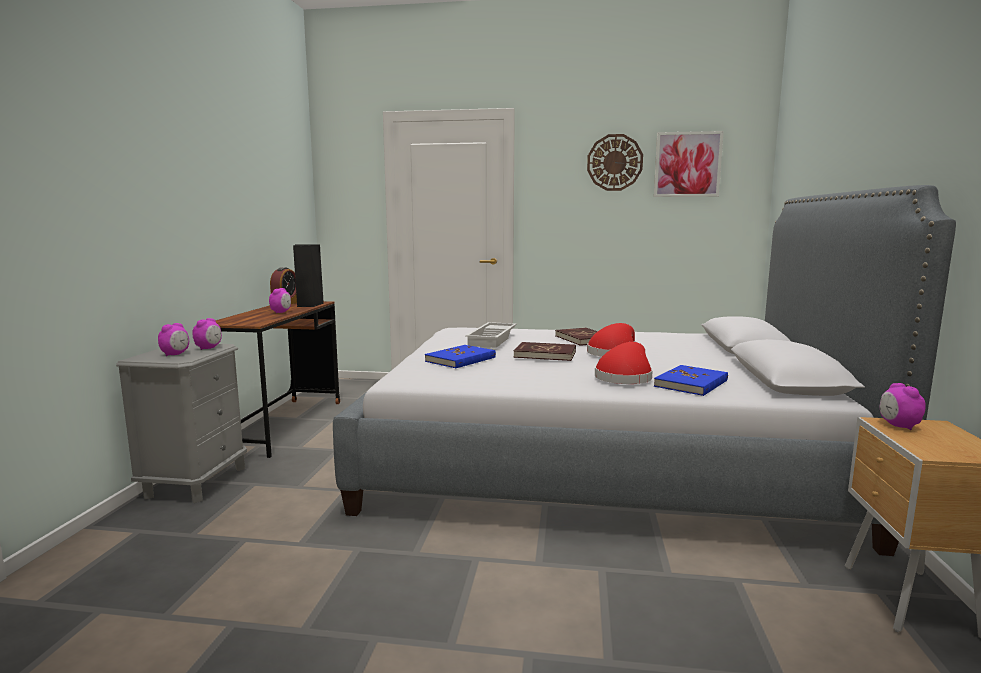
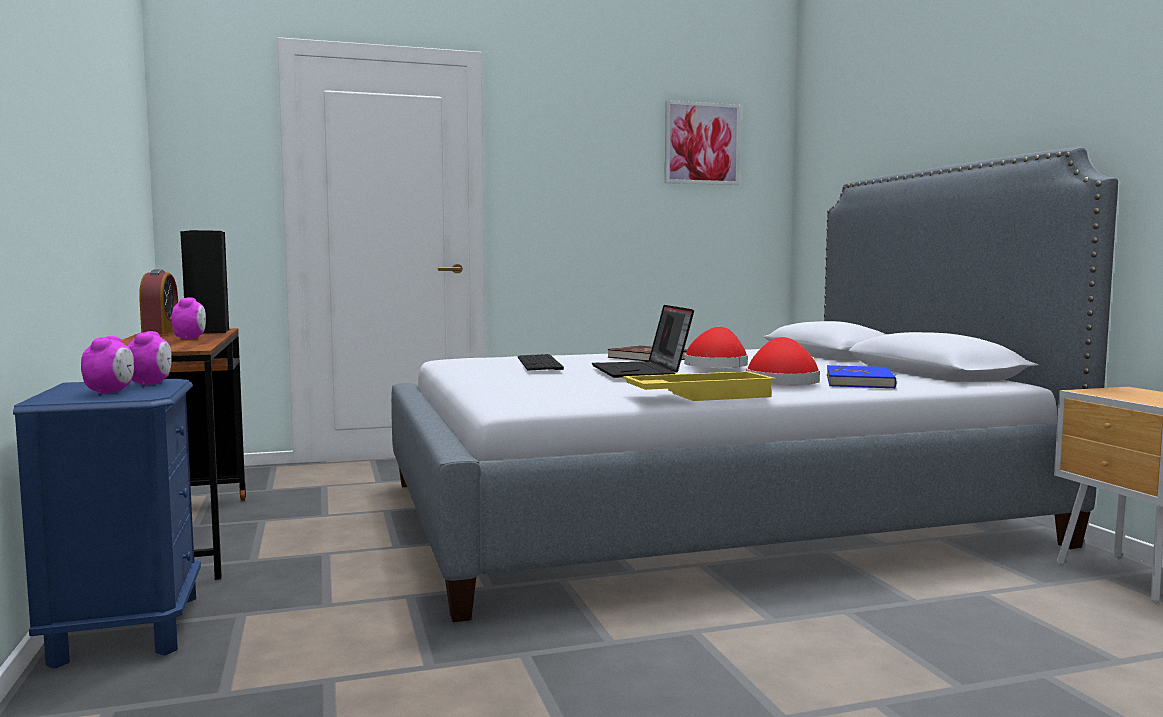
camera: 25 degrees left, 5 degrees down
(196, 482) = (126, 629): grey nightstand -> blue nightstand
(461, 359) = (546, 382): blue book -> none
(493, 339) = (541, 363): white tray -> keyboard
(532, 386) = (698, 396): none -> yellow tray
(545, 354) = (641, 371): red book -> laptop
(614, 162) = (616, 136): wall clock -> none
(898, 426) = (1104, 392): alarm clock -> none

